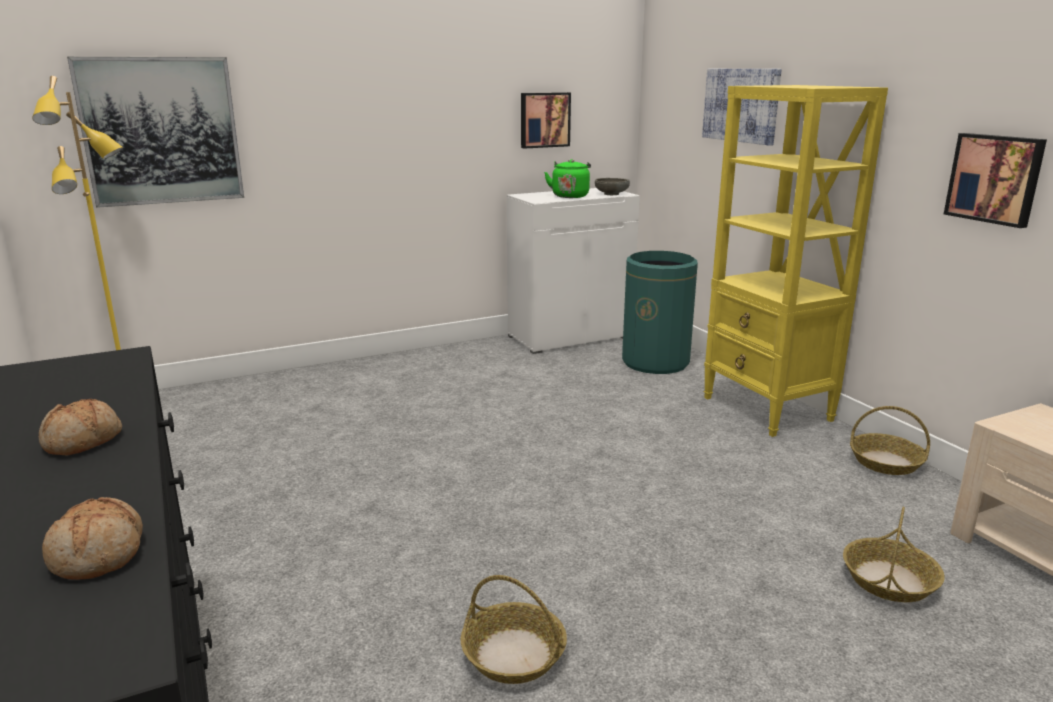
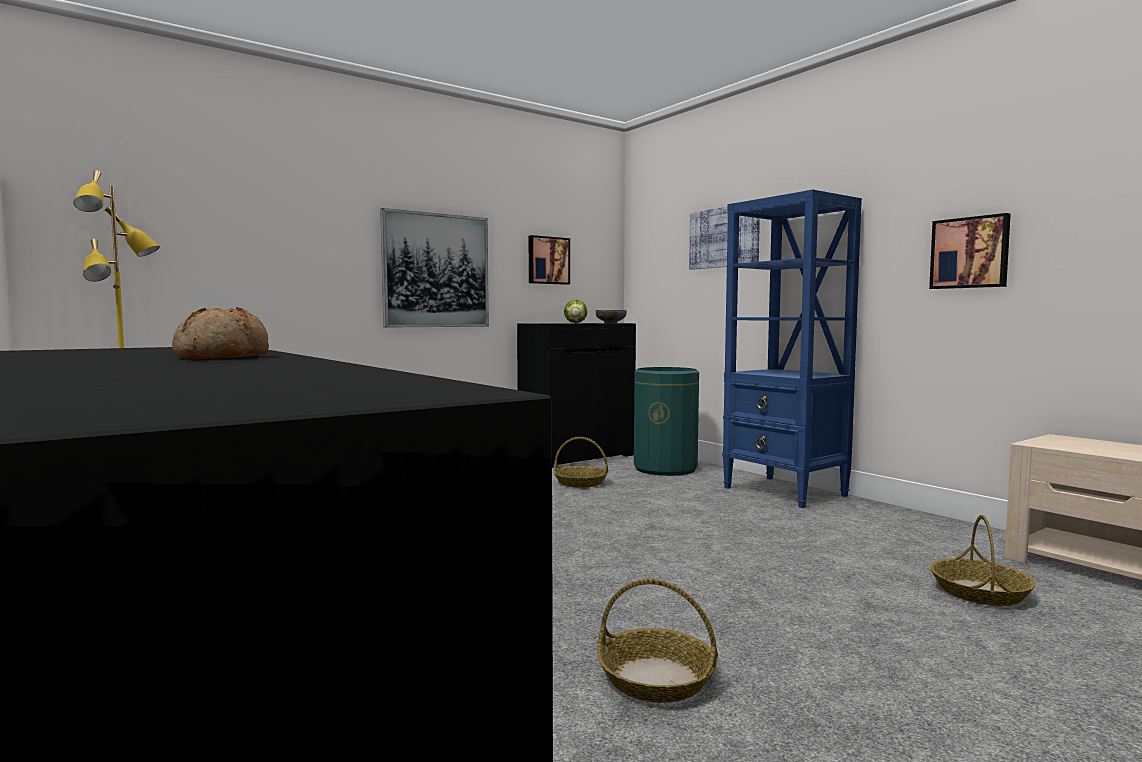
camera: 10 degrees left, 15 degrees down
(100, 554) = (329, 373): bread -> none
(161, 131) = (197, 239): picture -> picture (436, 270)
(570, 196) = (575, 323): green kettle -> lettuce
(570, 336) = (577, 457): white cabinet -> black cabinet
(767, 409) = (785, 492): yellow bookcase -> blue bookcase
(886, 462) = (912, 518): basket -> basket (581, 483)

